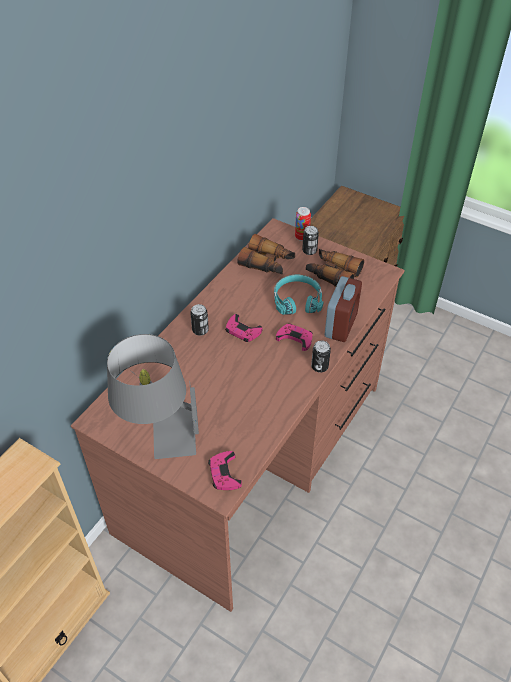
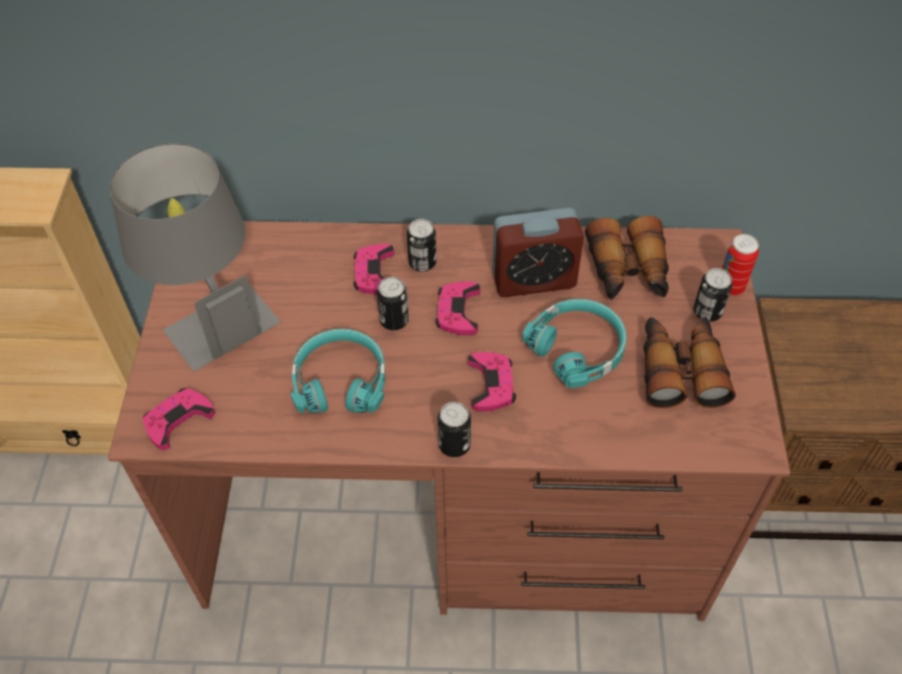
camera: 60 degrees right, 5 degrees up
(191, 351) = (374, 273): none -> pink game controller
(229, 357) = (394, 320): none -> can
(250, 393) = (340, 380): none -> turquoise headphones
(341, 325) = (569, 433): alarm clock -> alarm clock (534, 279)

